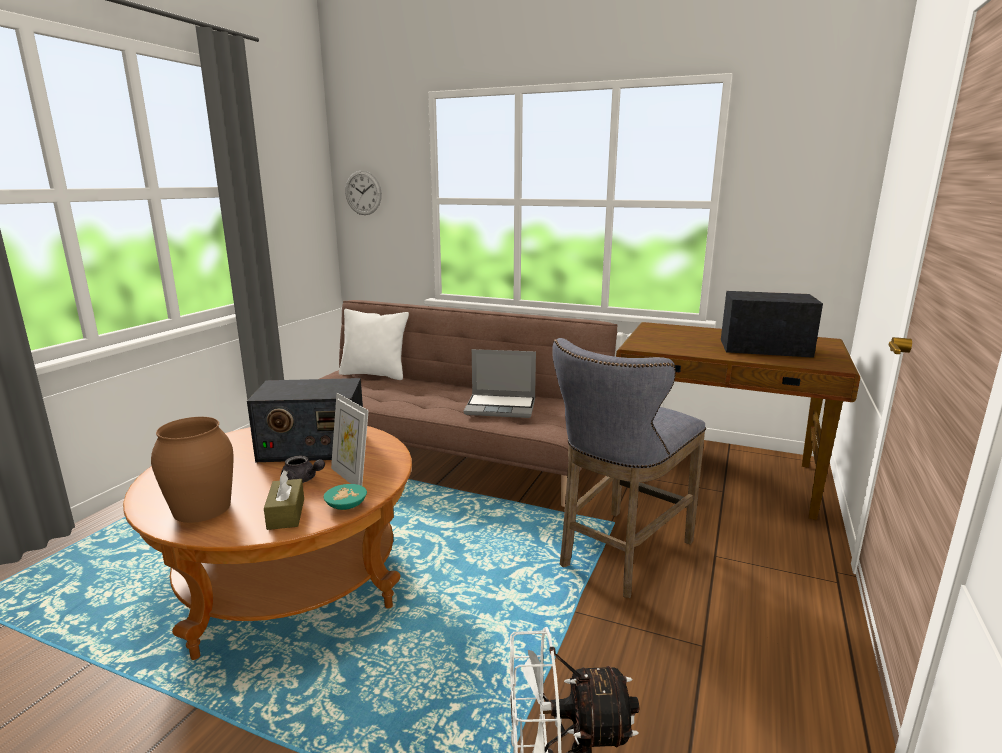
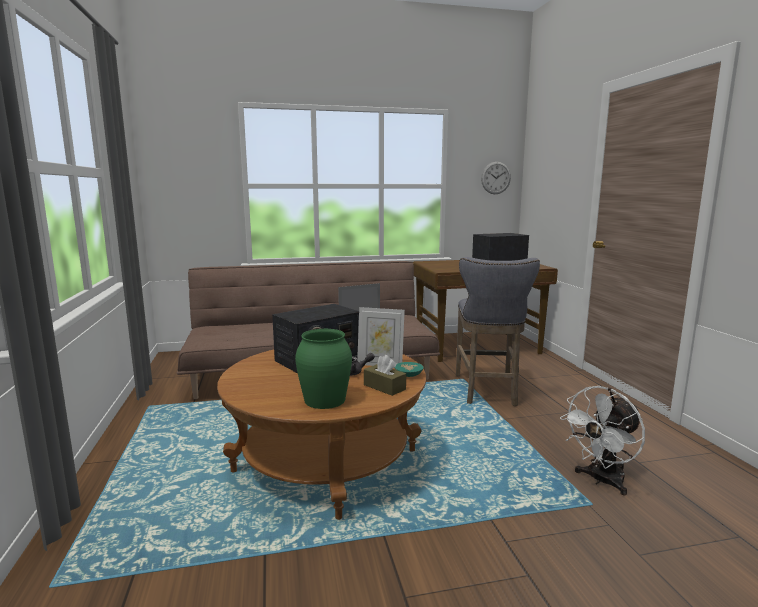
camera: 35 degrees left, 5 degrees down
(202, 508) = (324, 400): brown vase -> green vase
(363, 193) = (173, 180): wall clock -> wall clock (496, 178)
(374, 374) = (236, 324): white pillow -> none

